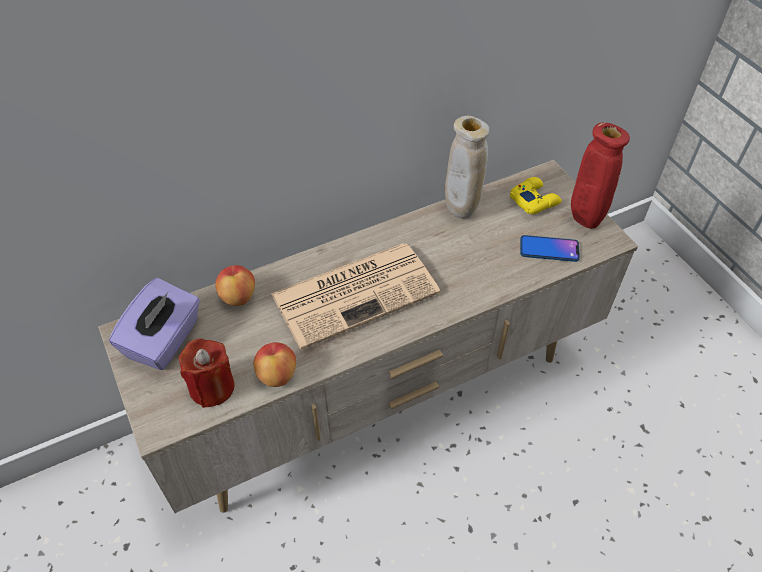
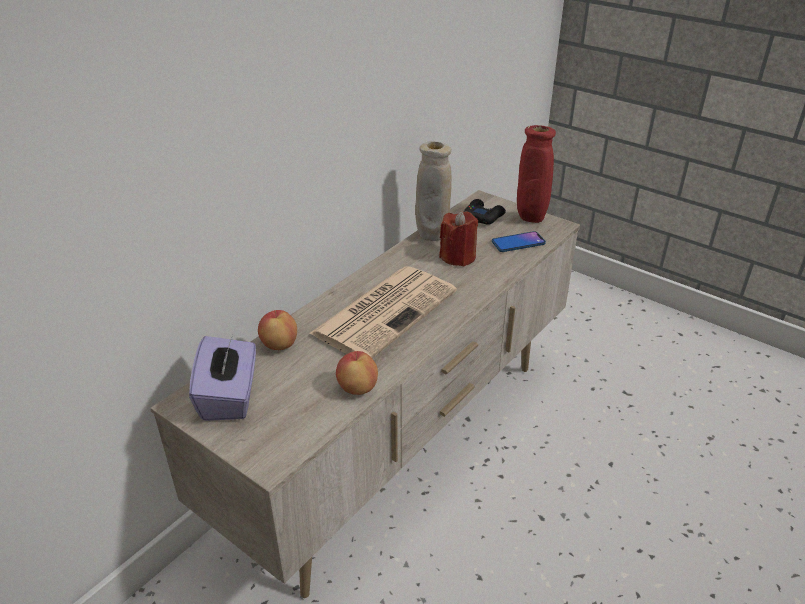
camera: 25 degrees left, 15 degrees down
(212, 387) = (302, 416): red candle -> red candle (458, 257)
(534, 200) = (483, 216): yellow game controller -> black game controller

